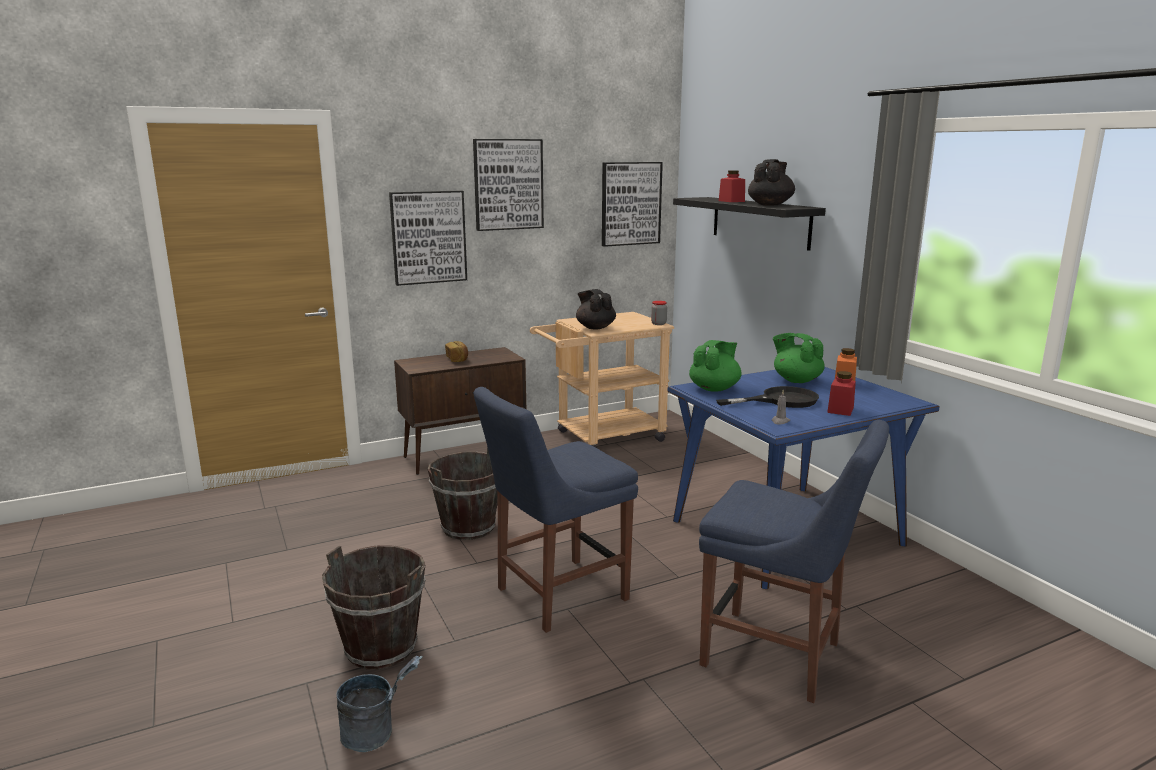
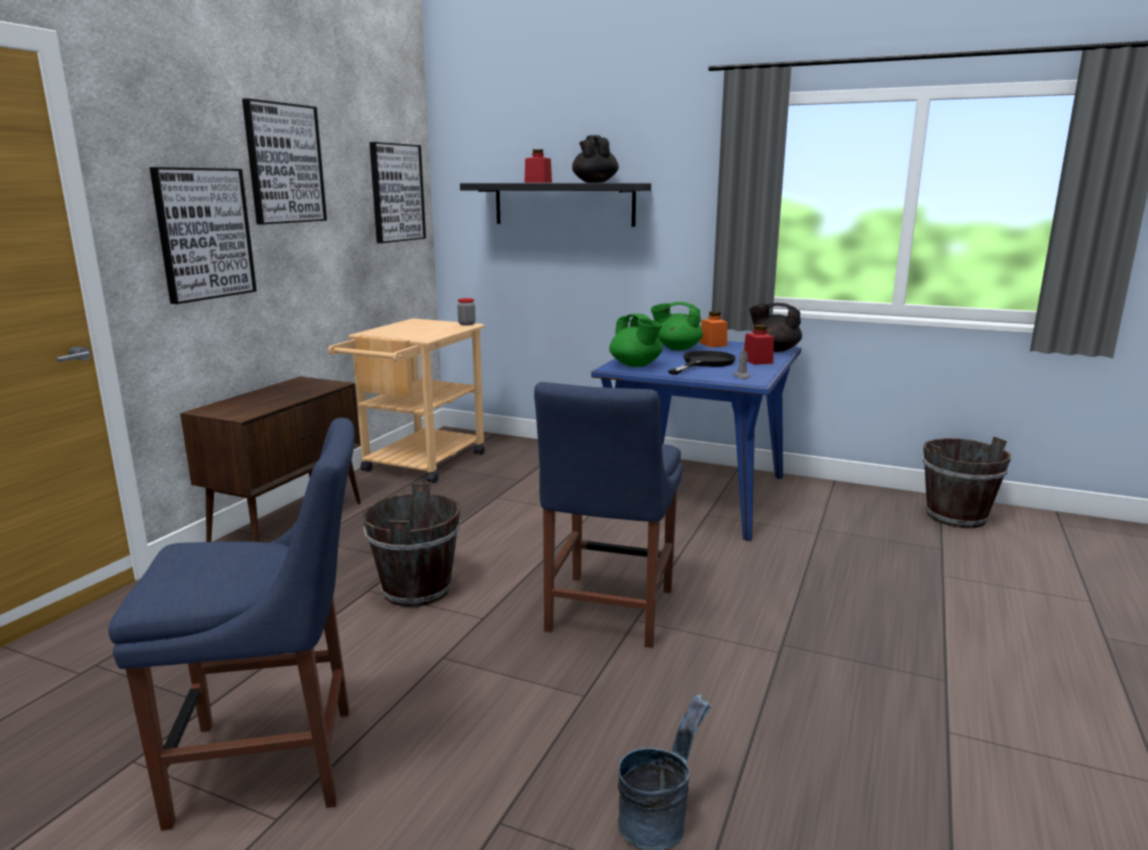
camera: 40 degrees left, 0 degrees up
(381, 647) = (522, 742): brown bucket -> brown bucket (955, 517)
(457, 359) = (271, 397): bread -> none
(595, 327) = (415, 335): black teapot -> black teapot (774, 350)
(715, 389) = (636, 365): green teapot -> green teapot turned 150 degrees clockwise
(778, 656) = (833, 583): blue chair -> blue chair (276, 763)

